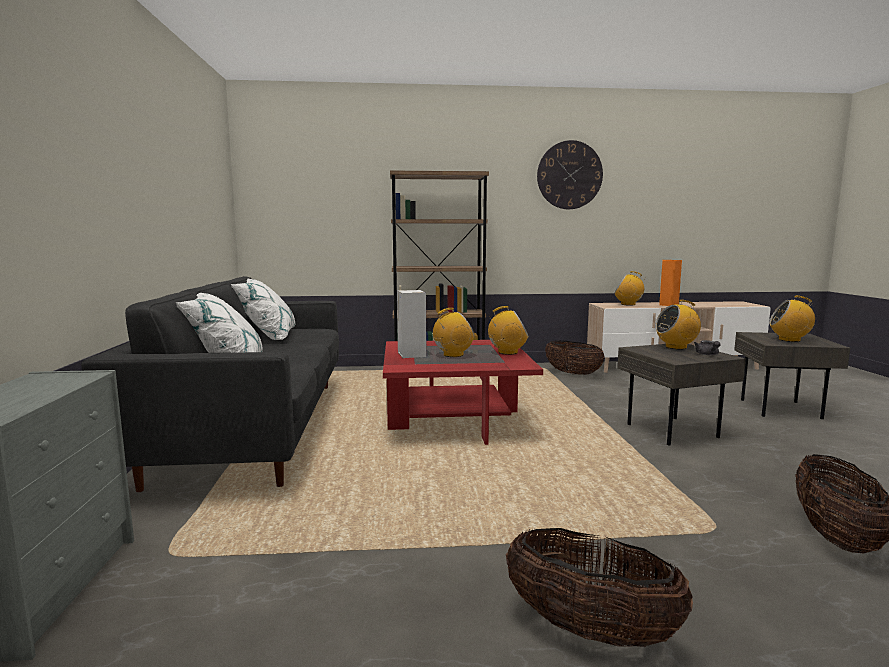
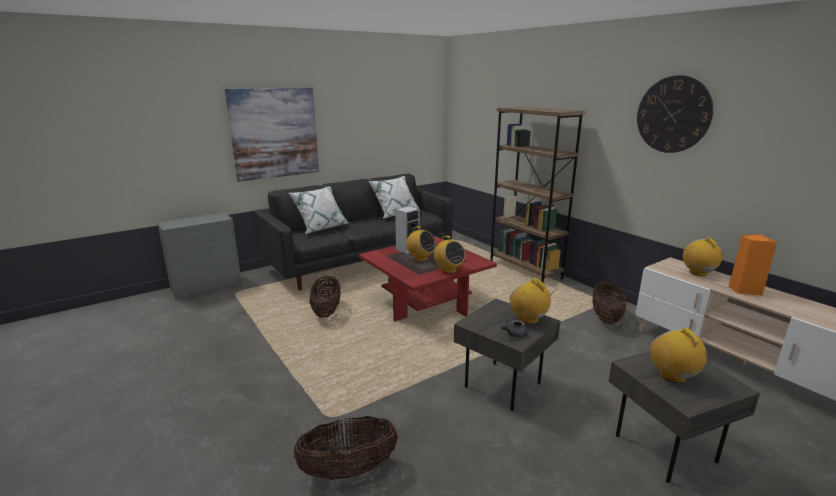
camera: 60 degrees right, 10 degrees up
(90, 180) = (275, 133): none -> picture
(590, 630) = (214, 388): basket -> basket (326, 311)

